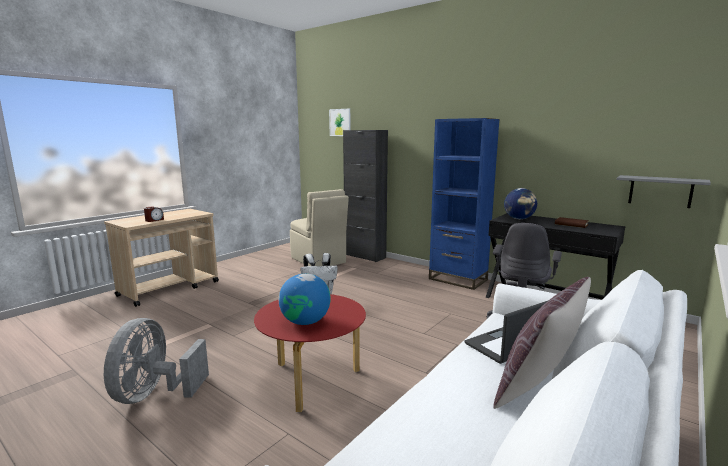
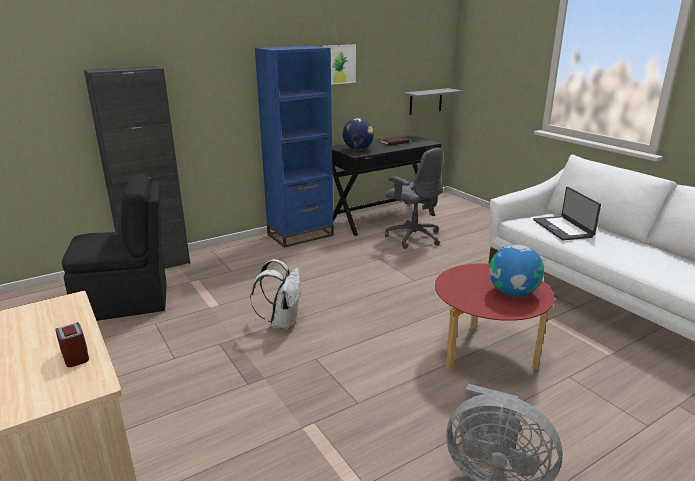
camera: 70 degrees left, 10 degrees up
(318, 261) = (127, 302): beige chair -> black chair
(340, 122) = (38, 57): picture -> picture (339, 64)
(538, 388) = (617, 236): brown pillow -> none

